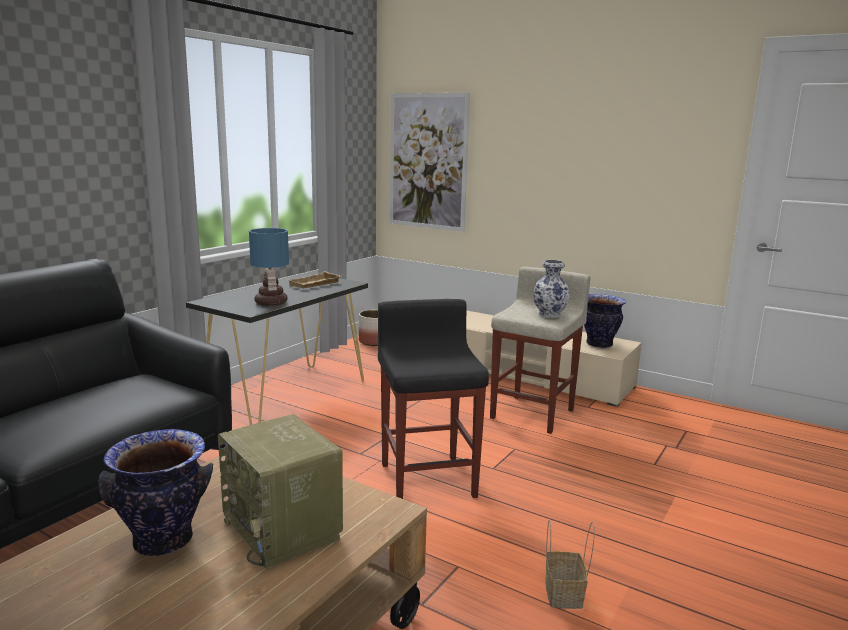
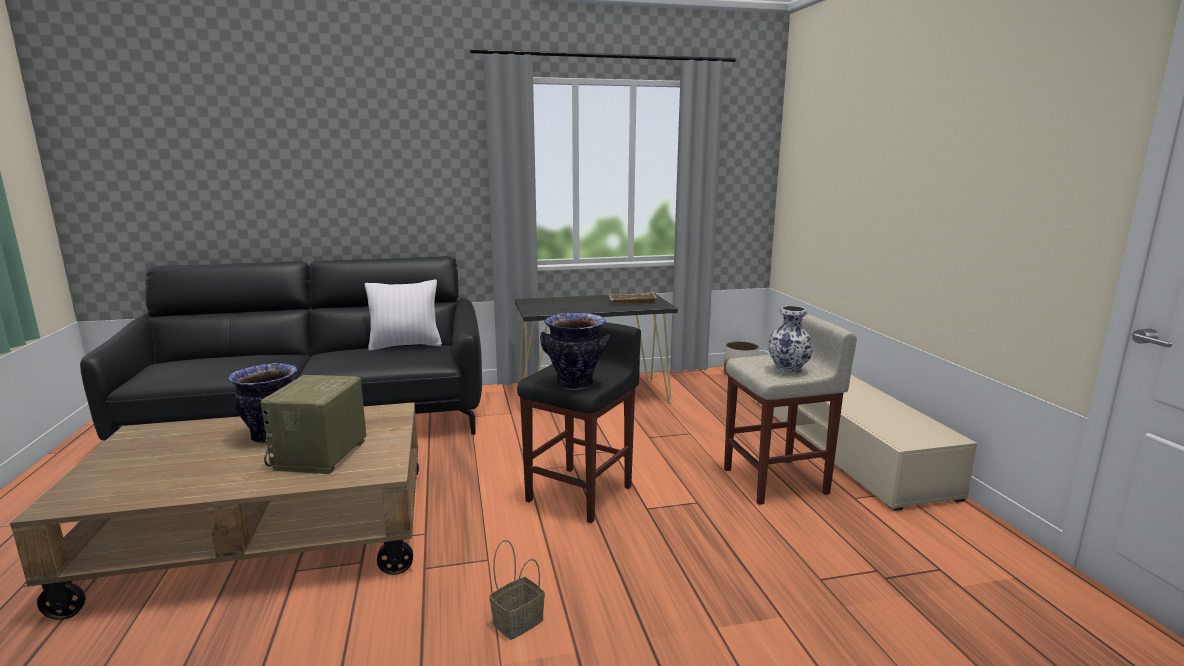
camera: 45 degrees right, 0 degrees up
(96, 387) = (405, 345): none -> white pillow
(272, 303) = (563, 309): table lamp -> none
(428, 161) = (810, 190): picture -> none
(599, 344) = (906, 429): vase -> vase (574, 384)

